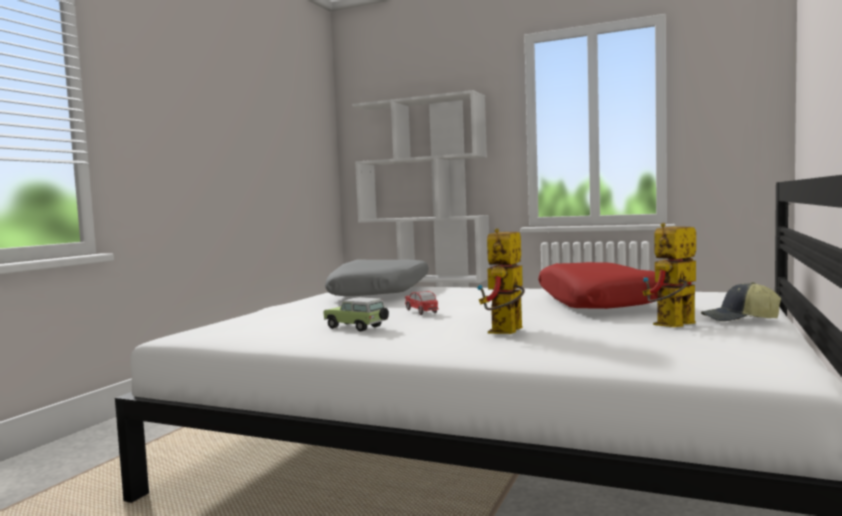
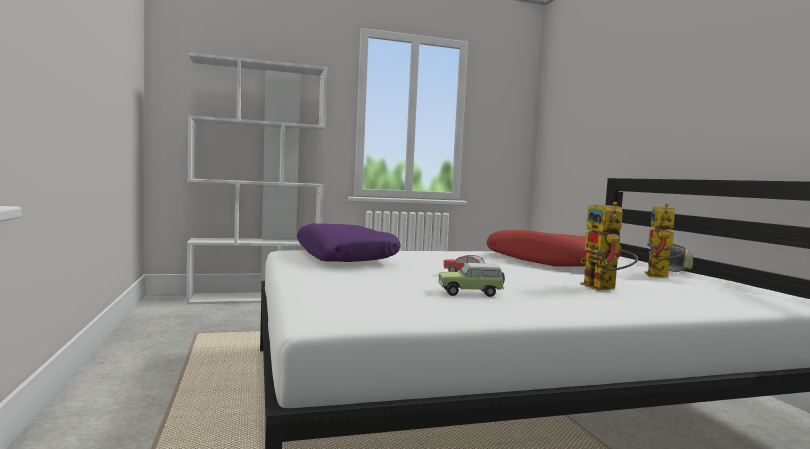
camera: 40 degrees left, 0 degrees up
(381, 292) = (345, 257): grey pillow -> purple pillow

